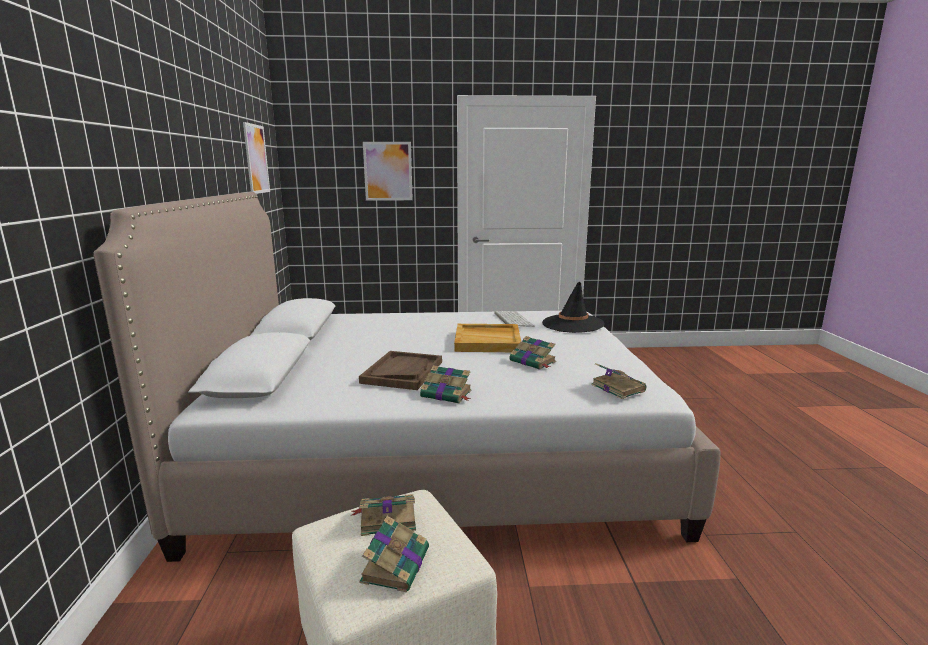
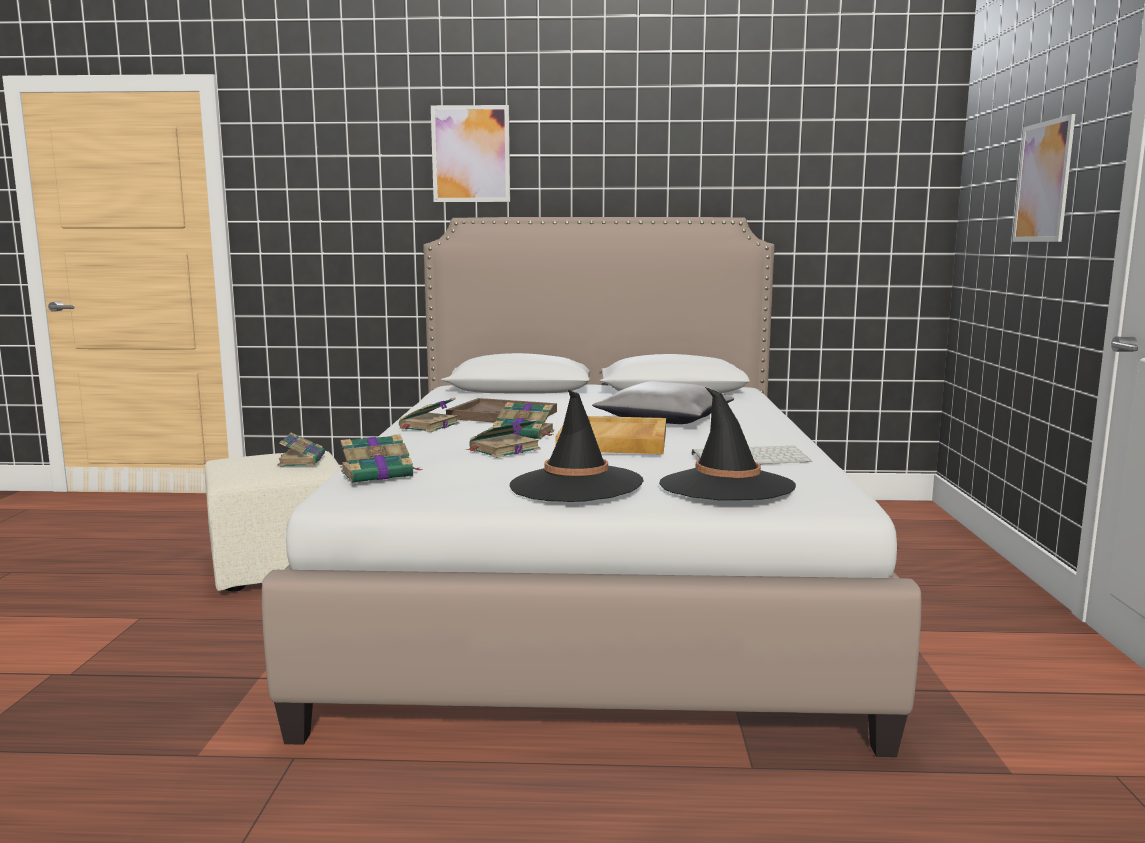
camera: 95 degrees right, 5 degrees down
(256, 159) = (842, 175): picture -> picture (471, 154)
(396, 564) = (245, 463): book -> book (525, 434)
(413, 332) = (666, 419): none -> grey pillow
(592, 346) = (575, 485): none -> black hat

